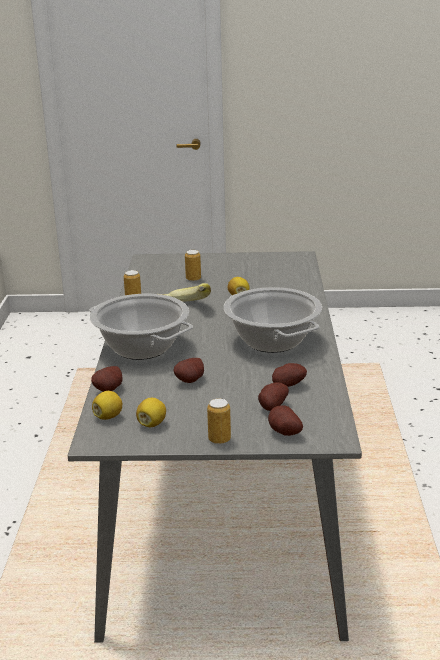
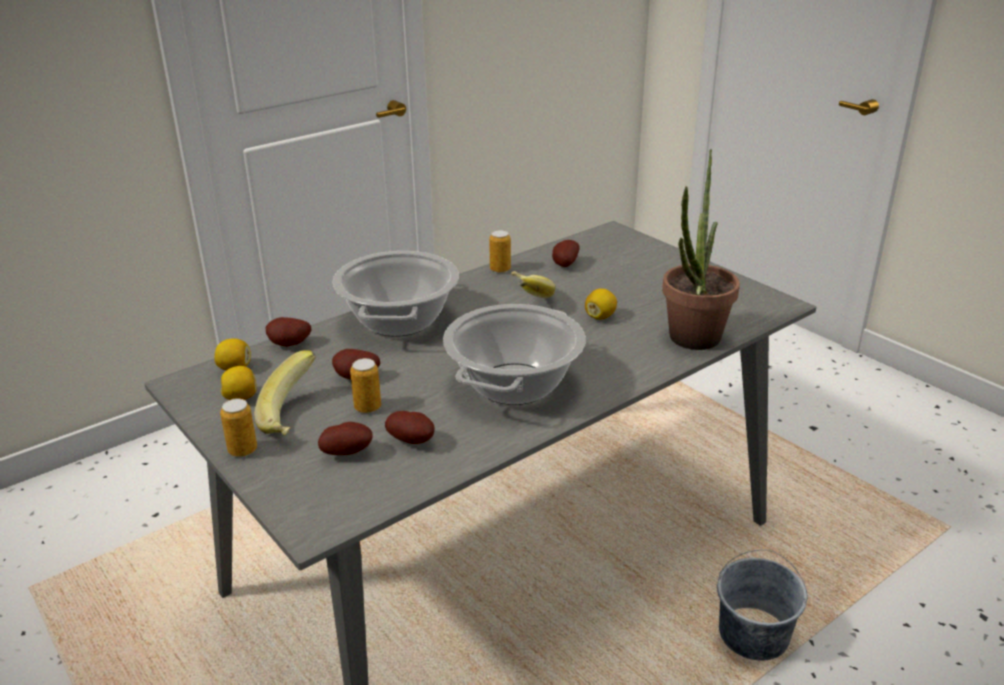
camera: 50 degrees right, 5 degrees up
(193, 279) = (603, 274): can -> can (367, 407)
(205, 413) = (294, 416): none -> banana
(283, 433) = (294, 485): potato -> potato (564, 265)
(302, 287) = (691, 343): none -> potted plant
(380, 452) = (752, 634): none -> grey bucket

